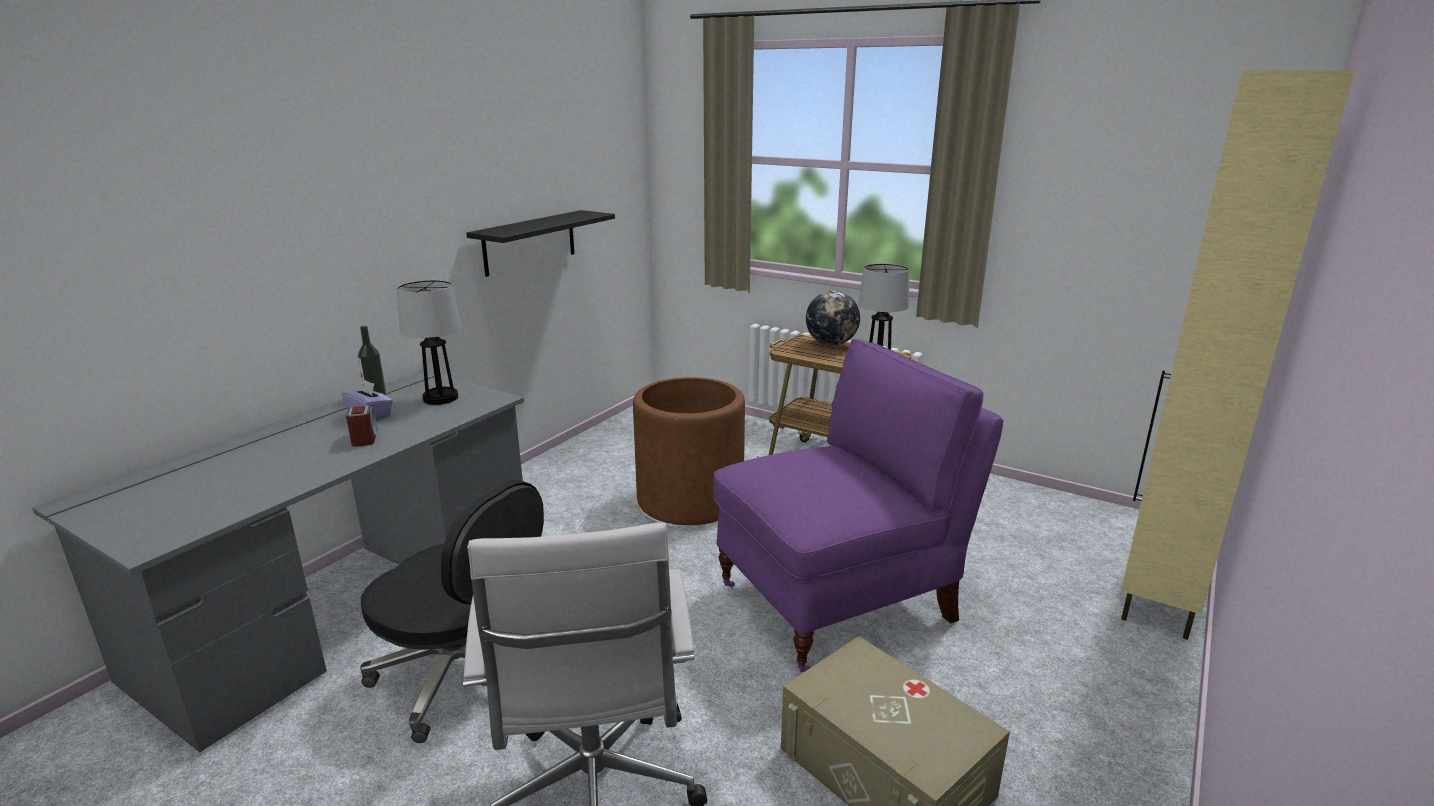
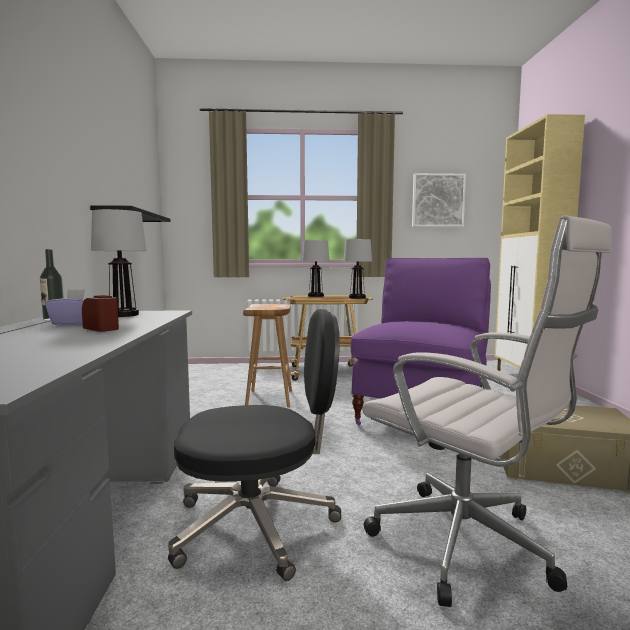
camera: 35 degrees left, 15 degrees down
(690, 499) = (270, 399): brown planter -> brown stool
(831, 344) = (315, 296): globe -> table lamp
(1108, 184) = (438, 200): none -> picture

